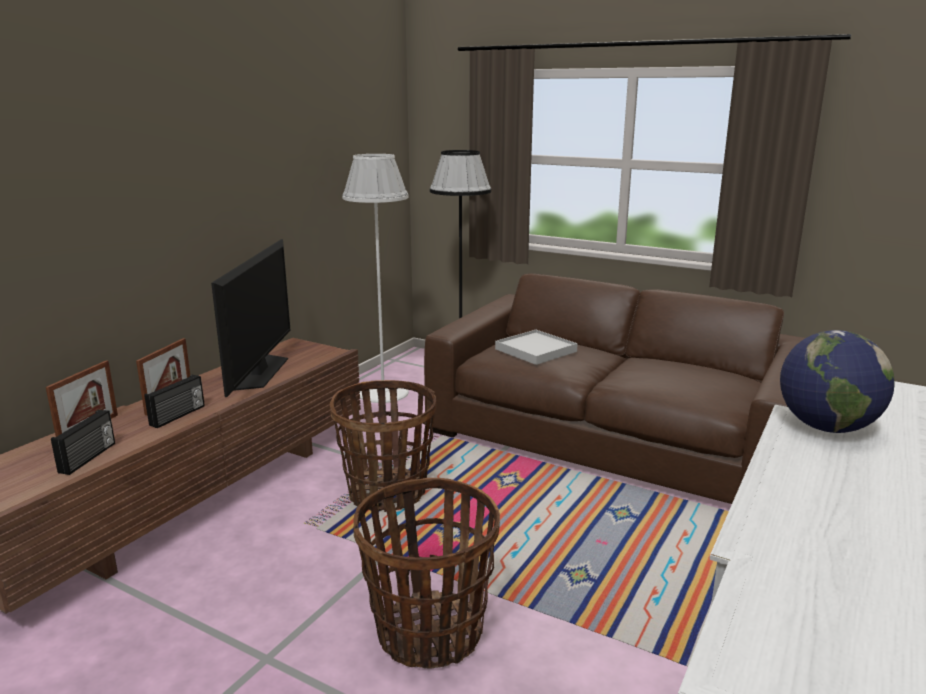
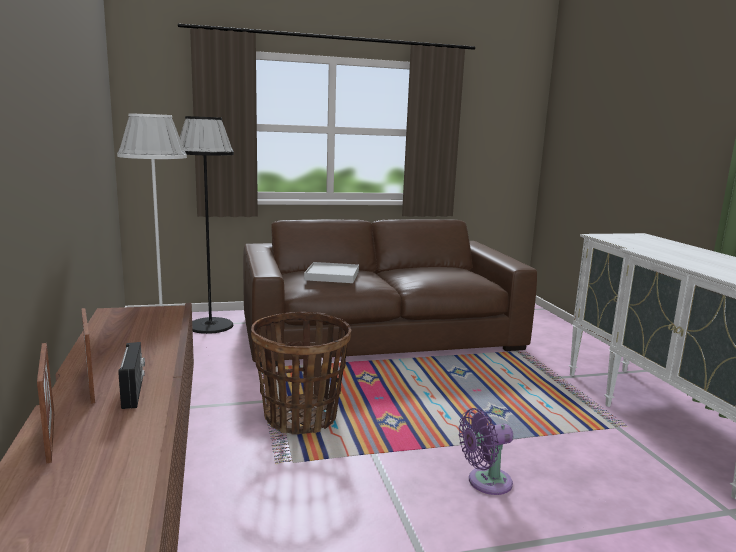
camera: 45 degrees left, 5 degrees down
(89, 458) = (121, 456): radio -> none
(260, 372) = (133, 339): television -> none
(429, 633) = (485, 482): basket -> purple fan
(826, 427) = (661, 252): globe -> none

